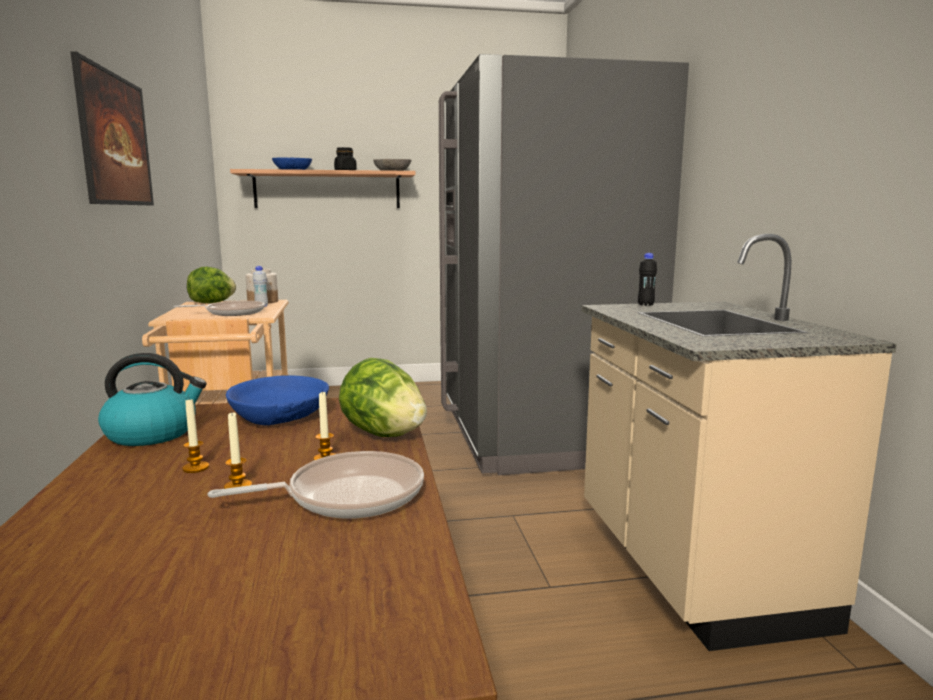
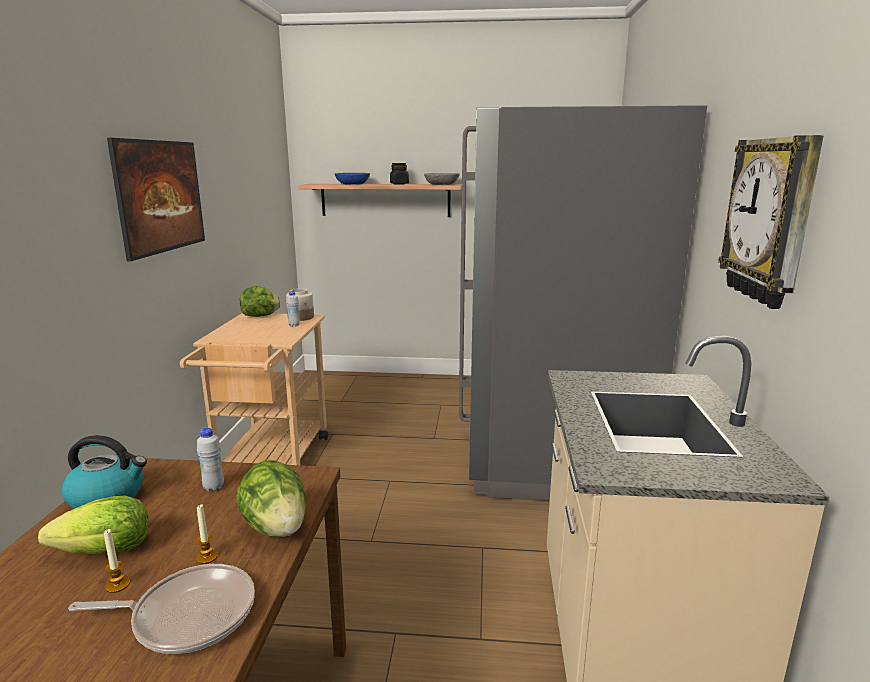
camera: 15 degrees right, 5 degrees up
(195, 468) = (106, 552): candle -> lettuce
(232, 313) = (264, 334): frying pan -> none
(280, 417) = (213, 487): blue bowl -> white bottle
(645, 305) = (612, 376): black bottle -> none
(782, 139) = (771, 220): none -> wall clock

